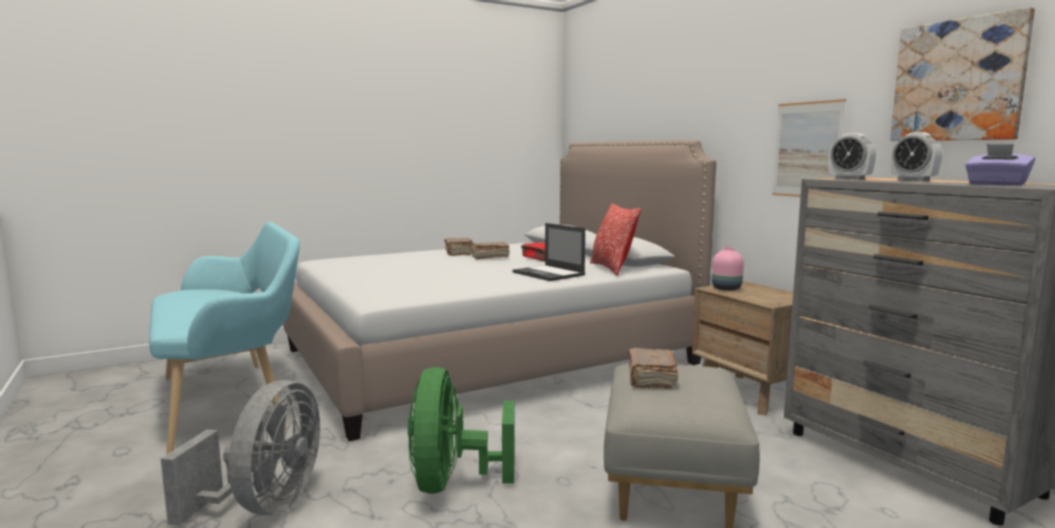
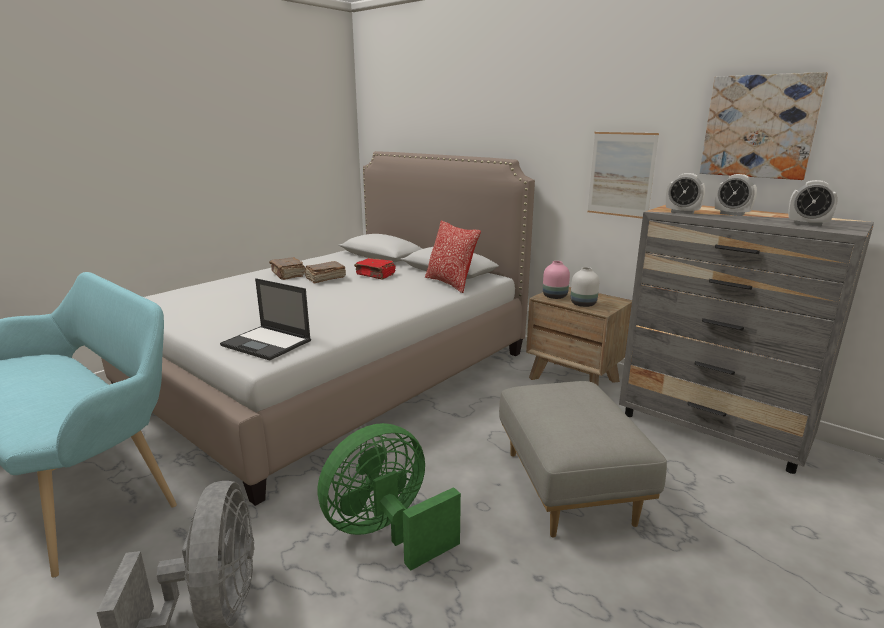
camera: 20 degrees left, 10 degrees up
(452, 482) = (387, 532): green fan -> green fan turned 75 degrees clockwise
(549, 274) = (401, 297): laptop -> laptop (267, 343)
(651, 379) = (550, 406): brown book -> none
(753, 296) = (582, 304): none -> white vase
(996, 184) = (807, 224): purple tissue box -> alarm clock

